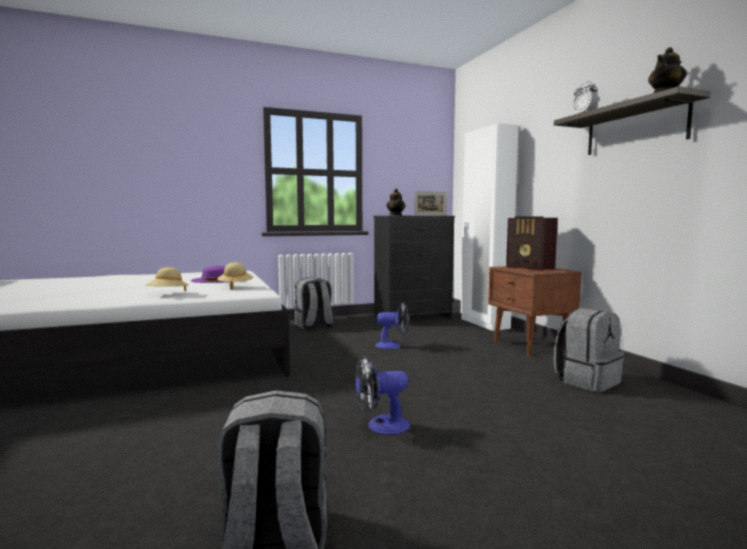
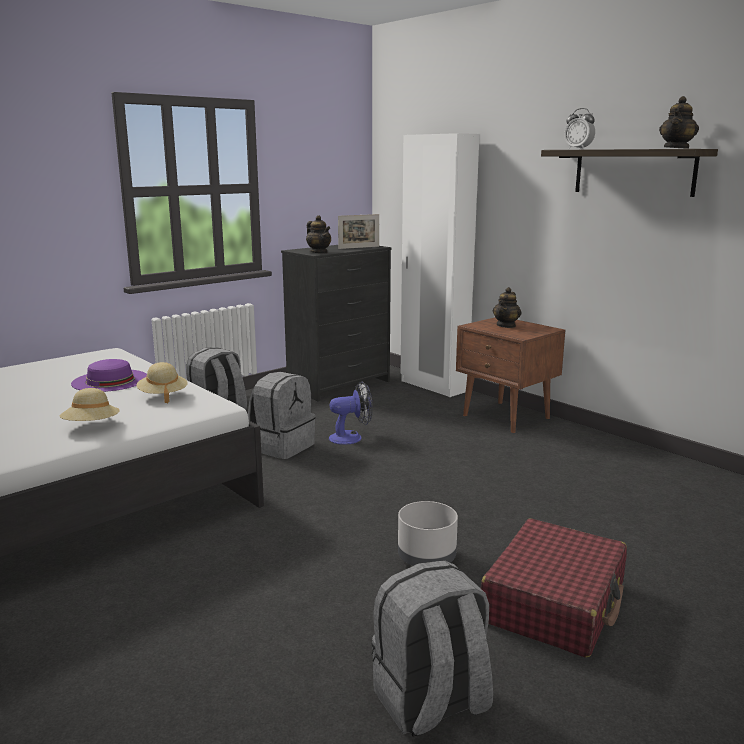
camera: 20 degrees left, 10 degrees up
(381, 426) = (427, 557): fan -> grey planter
(469, 482) = (554, 603): none -> red suitcase
(530, 268) = (506, 325): radio -> teapot
(587, 381) = (588, 460): grey backpack -> grey backpack (282, 446)

